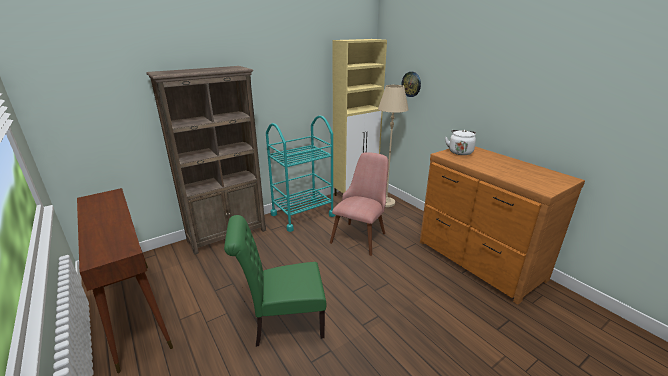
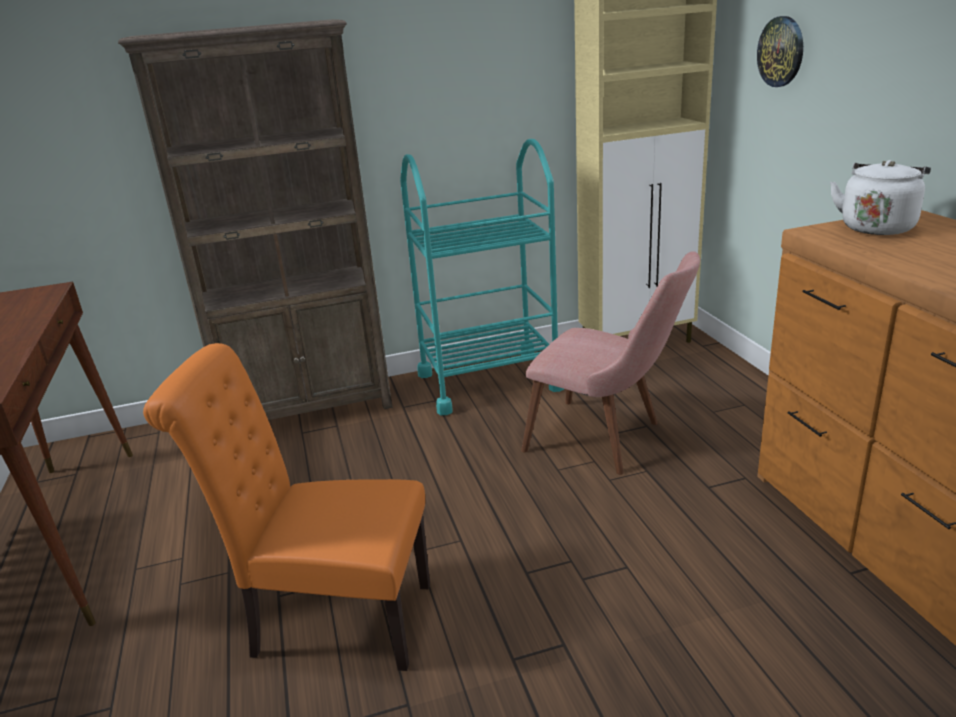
camera: 20 degrees right, 0 degrees up
(283, 324) = (331, 619): green chair -> orange chair
(361, 234) = (609, 439): pink chair -> pink chair turned 75 degrees clockwise
(386, 202) = (707, 370): beige floor lamp -> none

